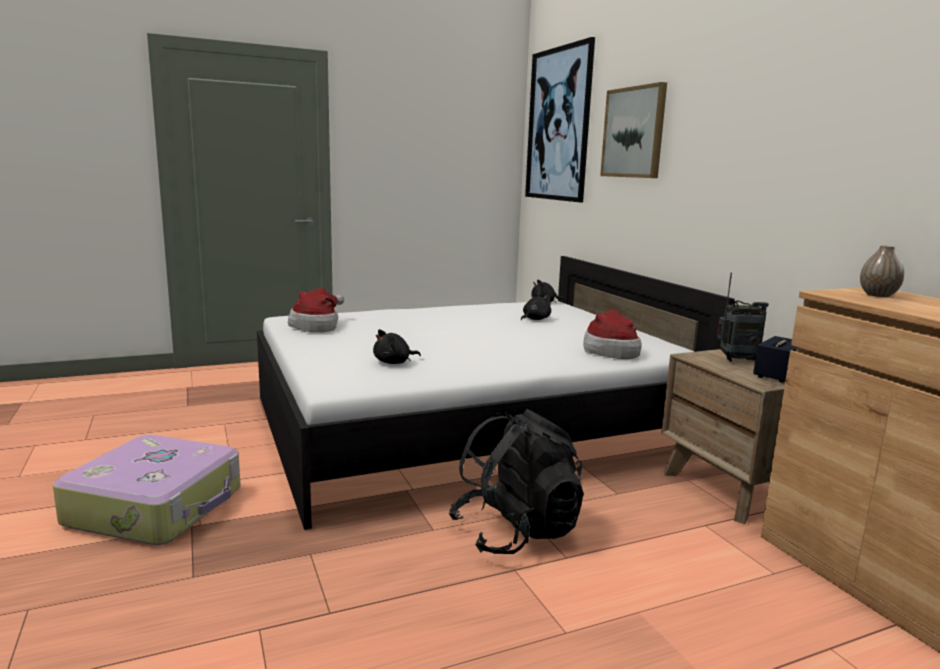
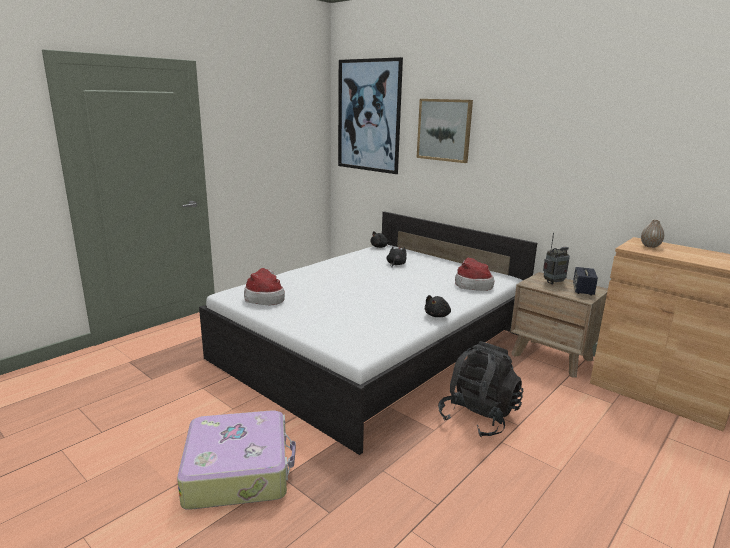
camera: 25 degrees left, 5 degrees up
(394, 362) = (366, 322): black plush toy -> black plush toy (437, 315)

